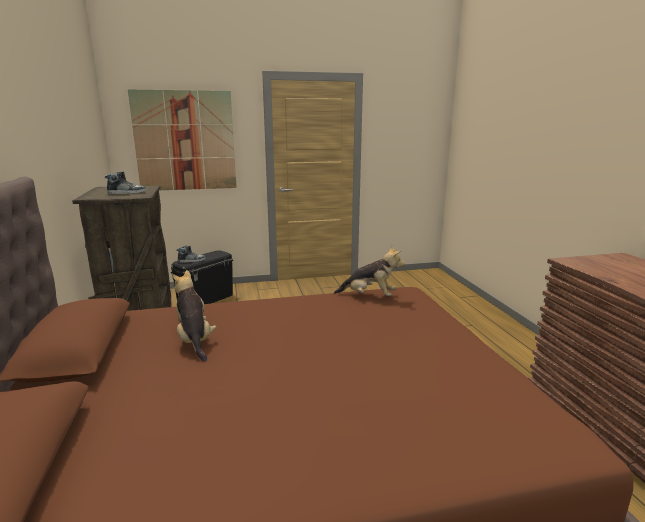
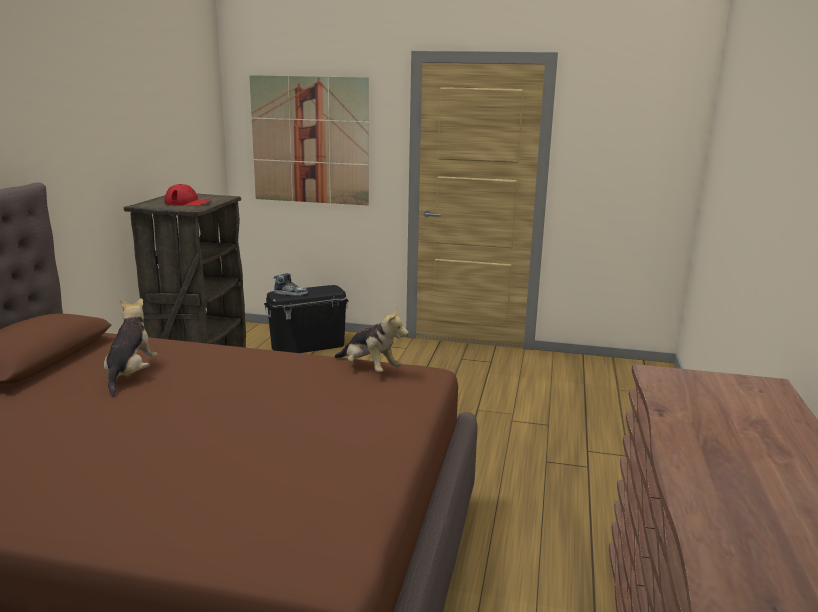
camera: 25 degrees right, 0 degrees up
(126, 192) = (188, 203): shoe -> red cap

